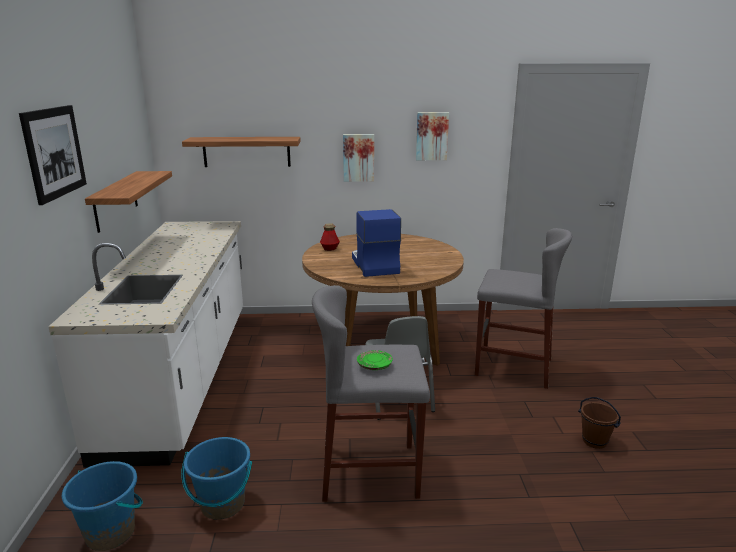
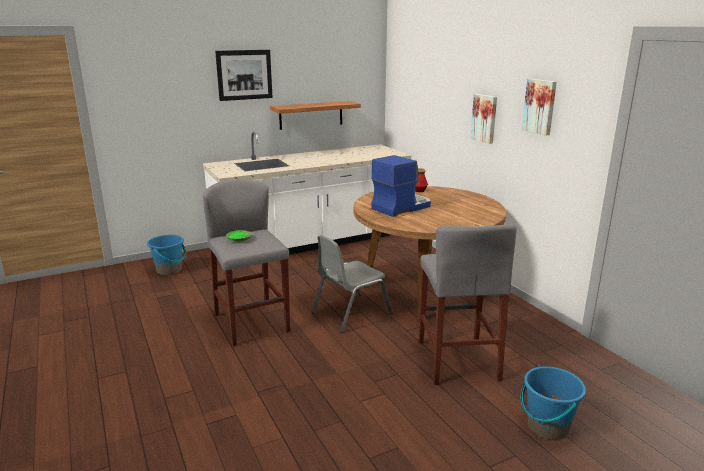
camera: 65 degrees right, 0 degrees up
(222, 504) = (200, 288): blue bucket -> blue bucket (547, 427)
(246, 151) = (423, 99): shelf -> none
(594, 441) = (360, 422): brown bucket -> none

